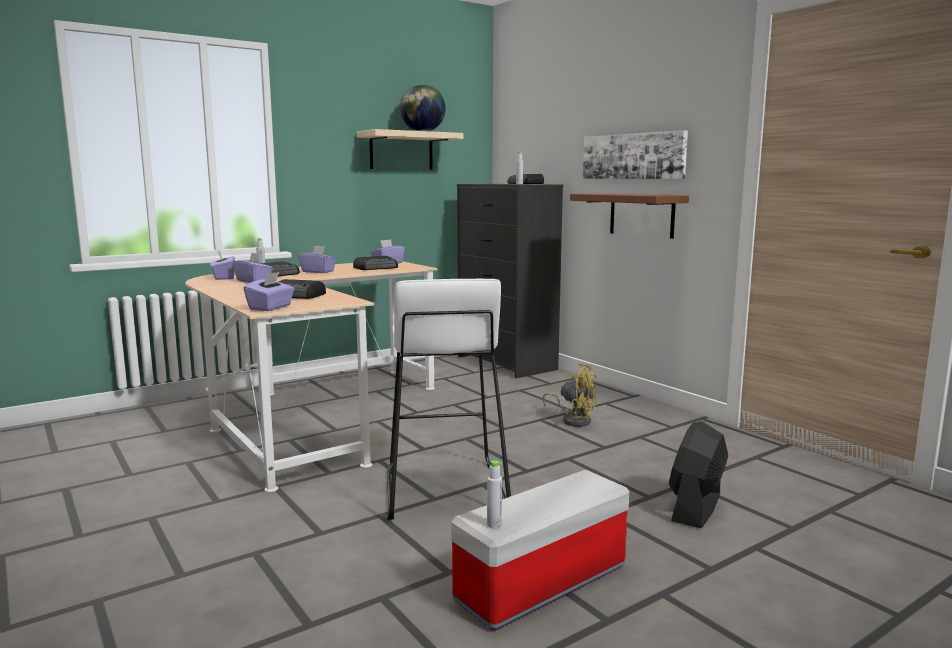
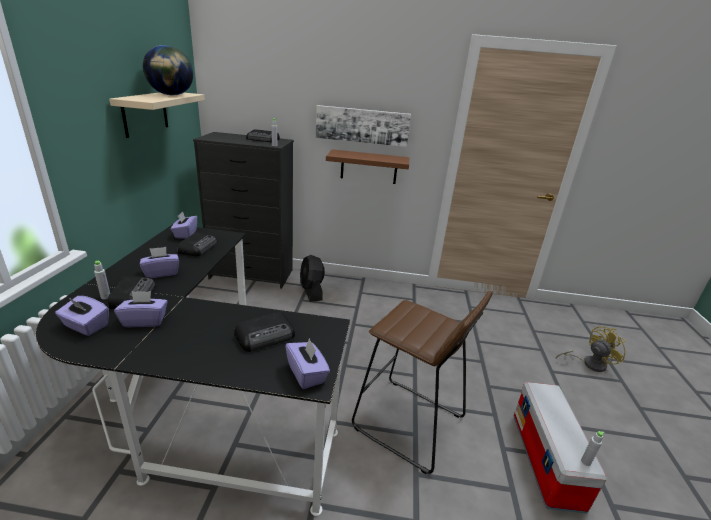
camera: 50 degrees left, 15 degrees up
(310, 415) = (201, 404): beige desk -> black desk
(443, 491) = (409, 423): white stool -> brown stool
(574, 420) = (368, 315): yellow fan -> yellow fan (588, 363)
(696, 508) = (504, 358): black fan -> black fan (311, 291)

